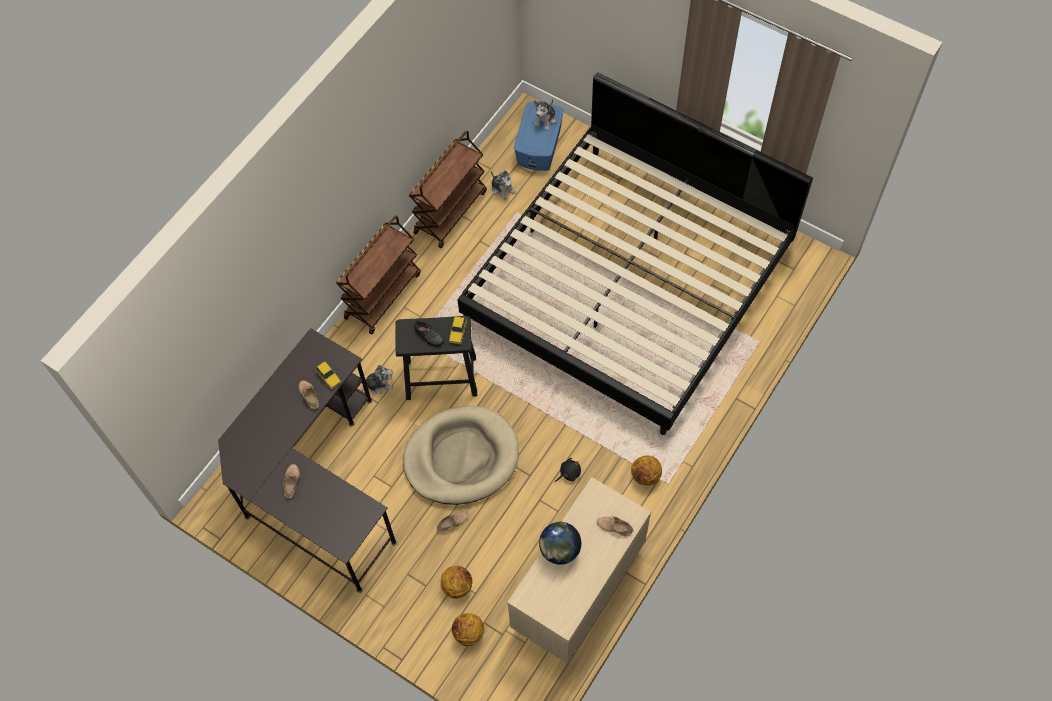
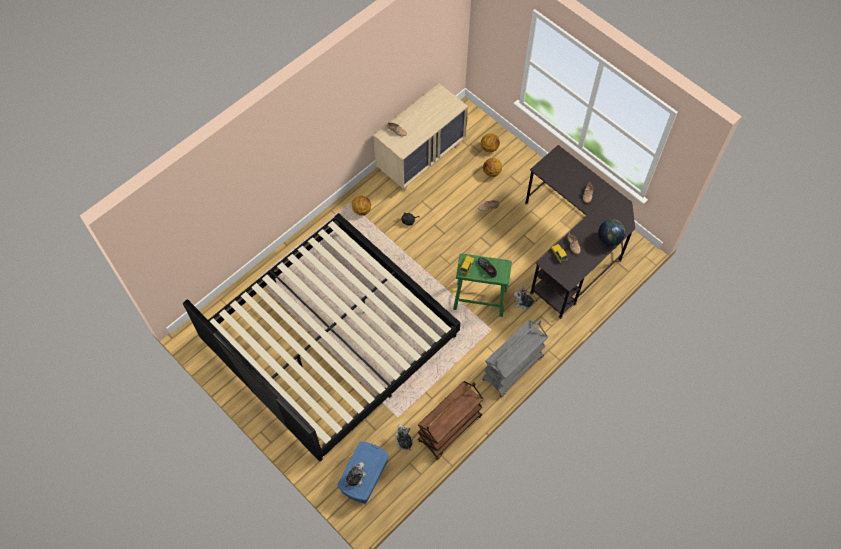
camera: 170 degrees left, 0 degrees up
(382, 295) = (512, 369): brown cart -> grey cart
(441, 377) = (479, 298): black stool -> green stool
(461, 457) = (475, 244): beige dog bed -> none
(560, 550) = (432, 125): globe -> globe (609, 239)

